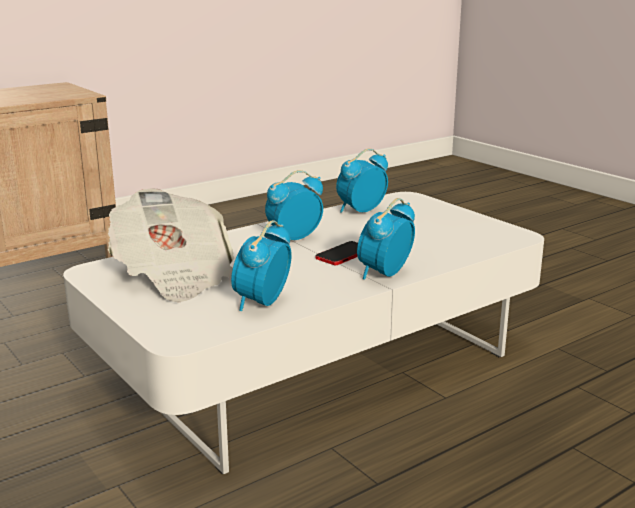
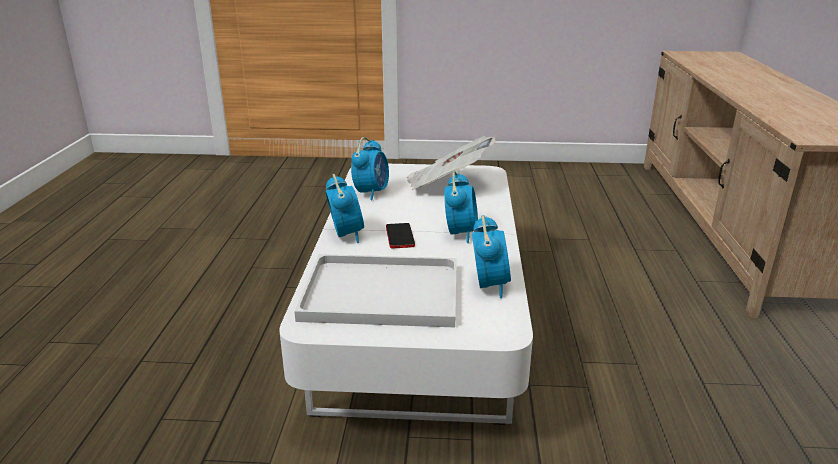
camera: 130 degrees right, 5 degrees up
(262, 303) = (371, 192): alarm clock -> alarm clock turned 45 degrees clockwise
(434, 231) = (385, 292): none -> white tray

